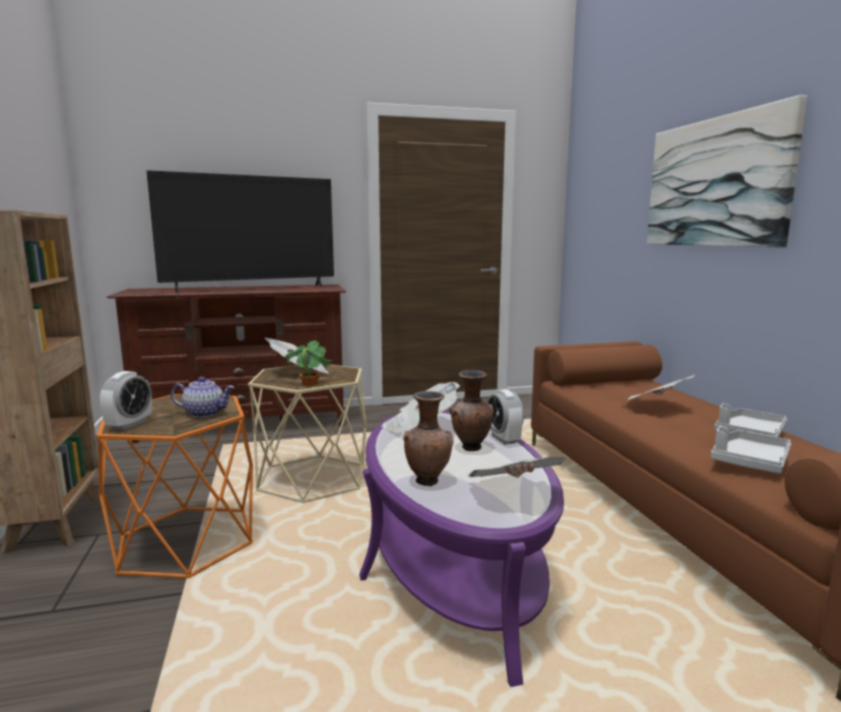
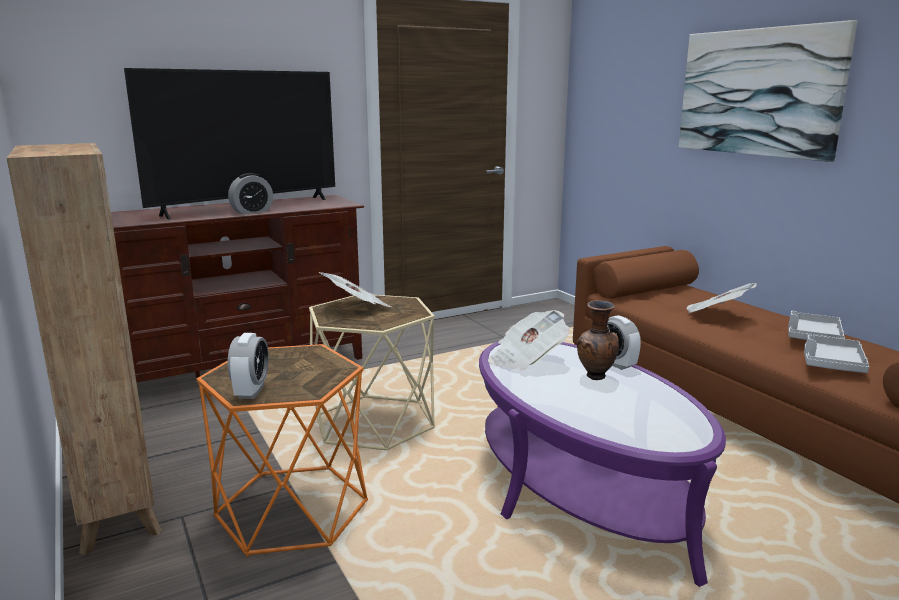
camera: 15 degrees left, 5 degrees up
(205, 413) = (318, 369): teapot -> none
(248, 291) = (252, 211): none -> alarm clock
(309, 384) = (387, 322): potted plant -> none
(428, 481) = (589, 415): brown vase -> none
(514, 493) = (673, 417): newspaper -> none

